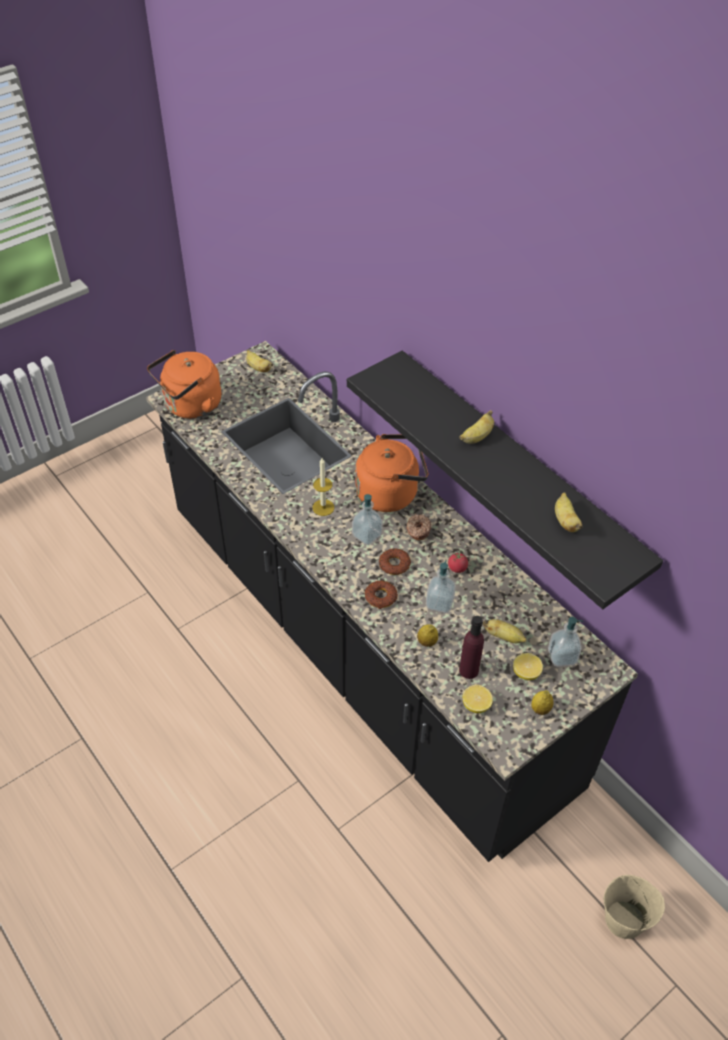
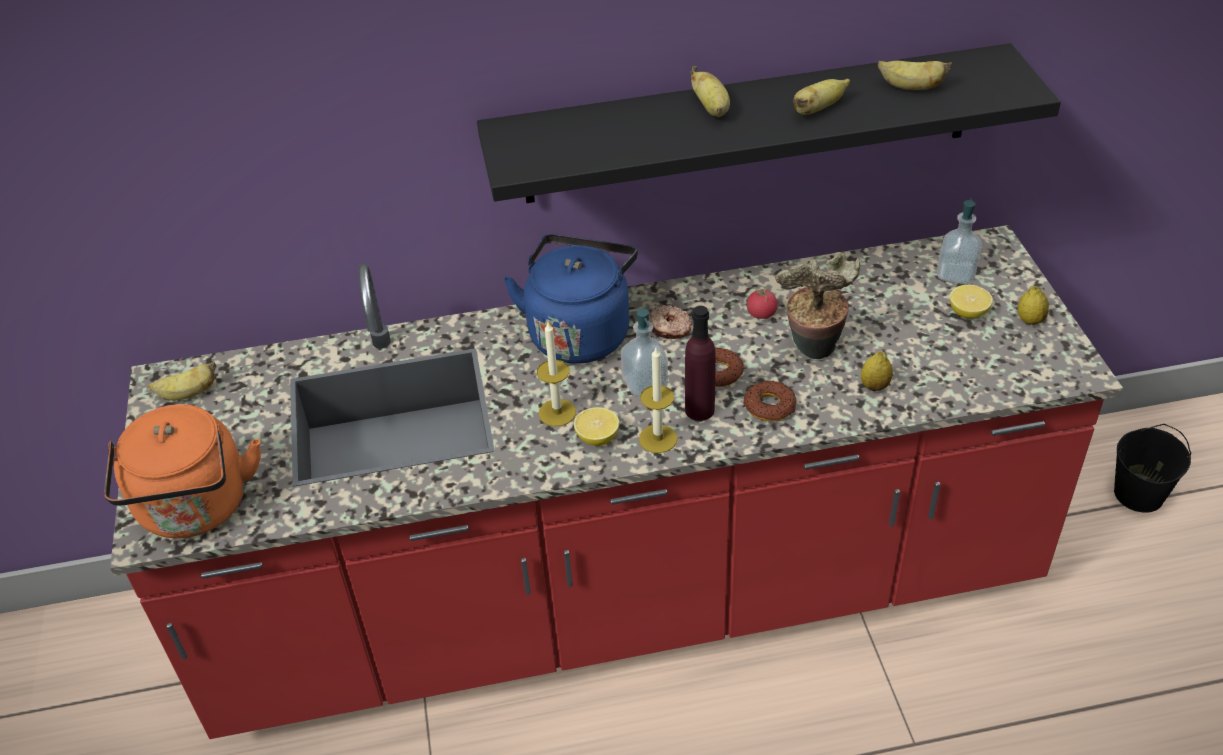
camera: 60 degrees left, 5 degrees down
(327, 556) = (658, 438): none -> candle
(361, 645) = (624, 597): black counter -> red counter
(390, 493) = (580, 332): orange kettle -> blue kettle
(439, 603) = (813, 351): soap dispenser -> potted plant
(468, 670) = (941, 362): purple bottle -> purple bottle (699, 410)
(476, 705) = (1000, 375): lemon -> lemon (597, 437)
(504, 637) = (901, 312): banana -> banana (818, 109)
(624, 919) = (1138, 493): beige bucket -> black bucket

